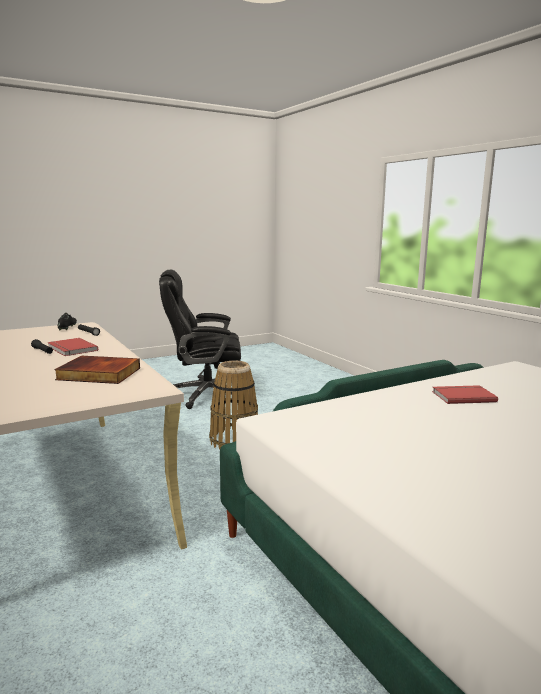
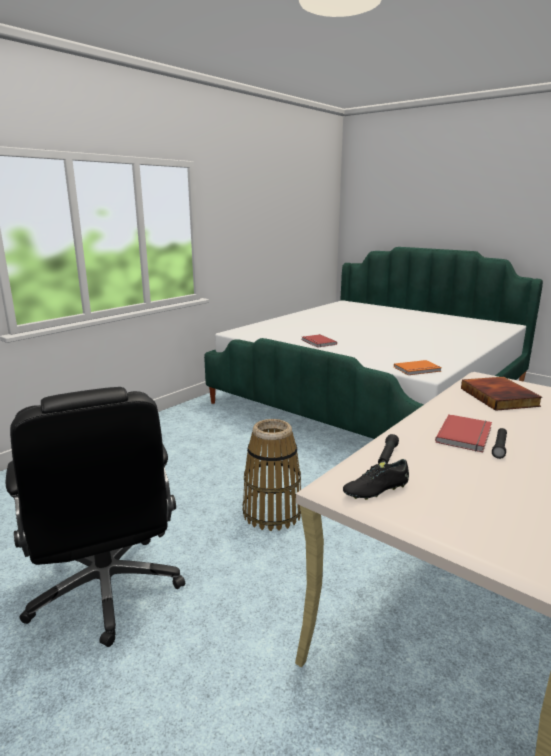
camera: 110 degrees left, 5 degrees up
(293, 421) = (418, 369): none -> orange book

